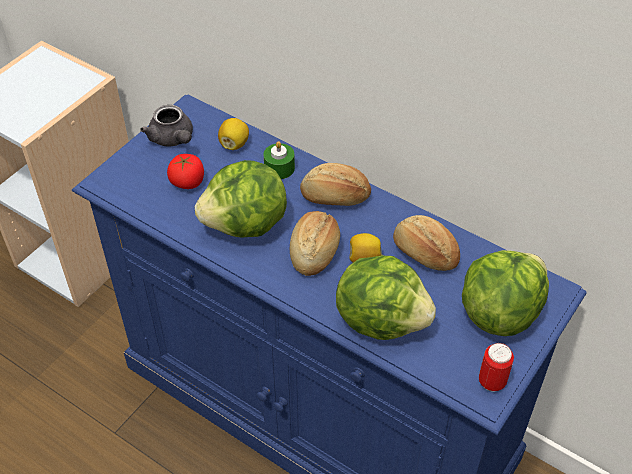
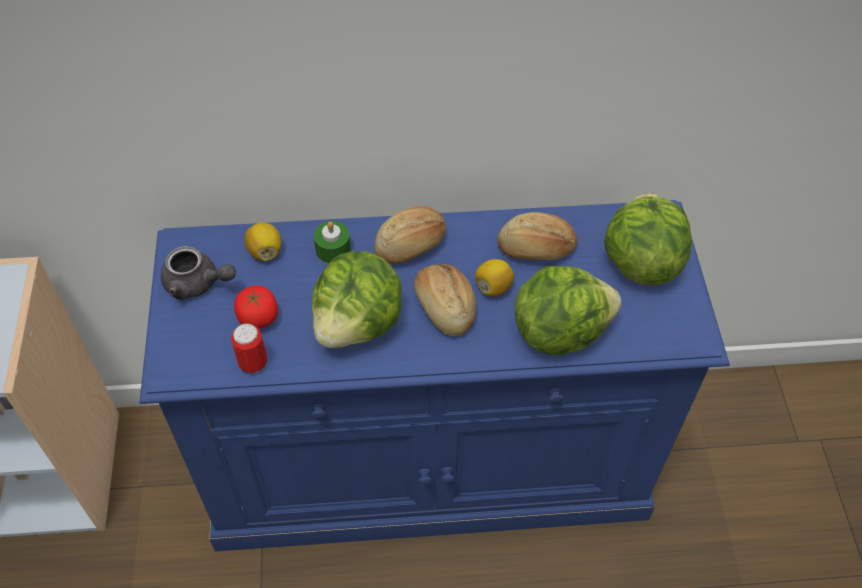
camera: 40 degrees left, 5 degrees up
(491, 382) = (689, 324): can -> can (253, 363)

